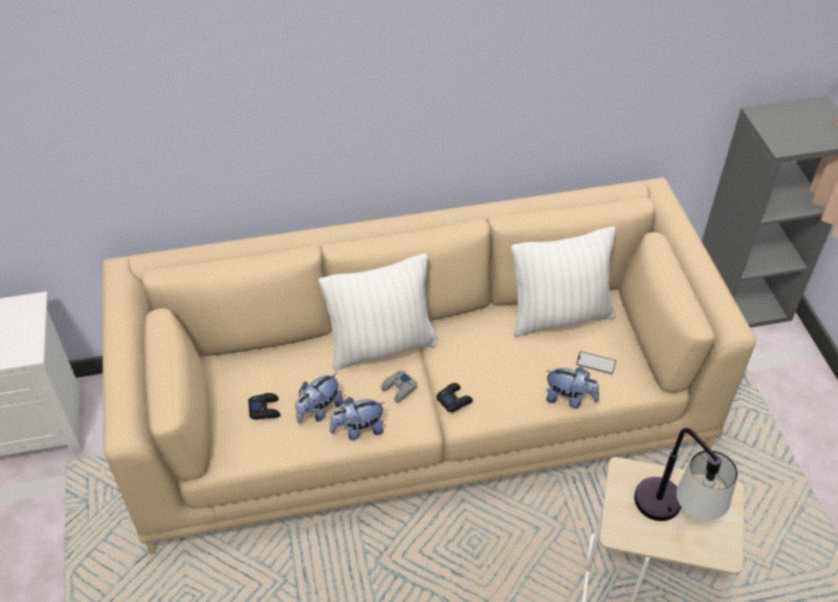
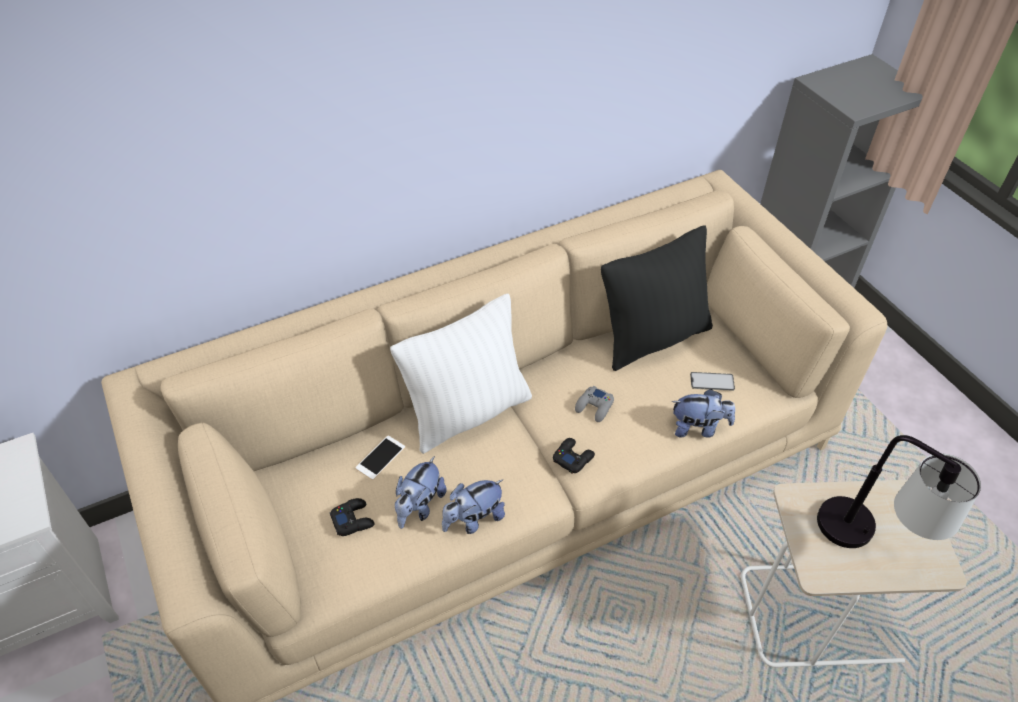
camera: 15 degrees left, 0 degrees up
(300, 366) = (380, 457): none -> phone
(399, 389) = (506, 459): grey game controller -> grey game controller (594, 407)
(559, 316) = (653, 338): white pillow -> black pillow

